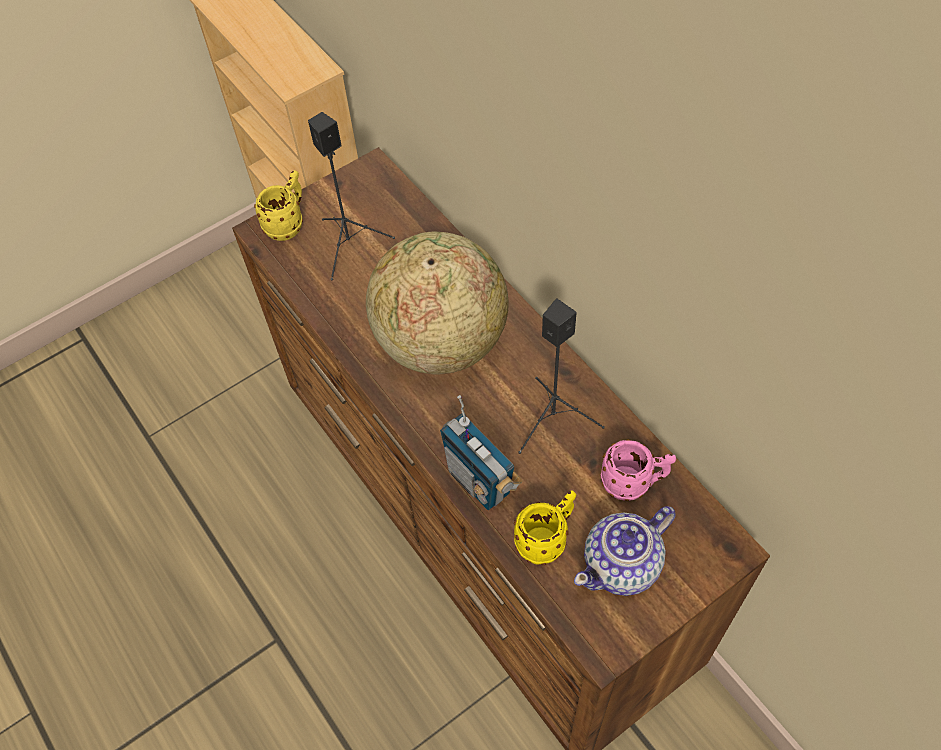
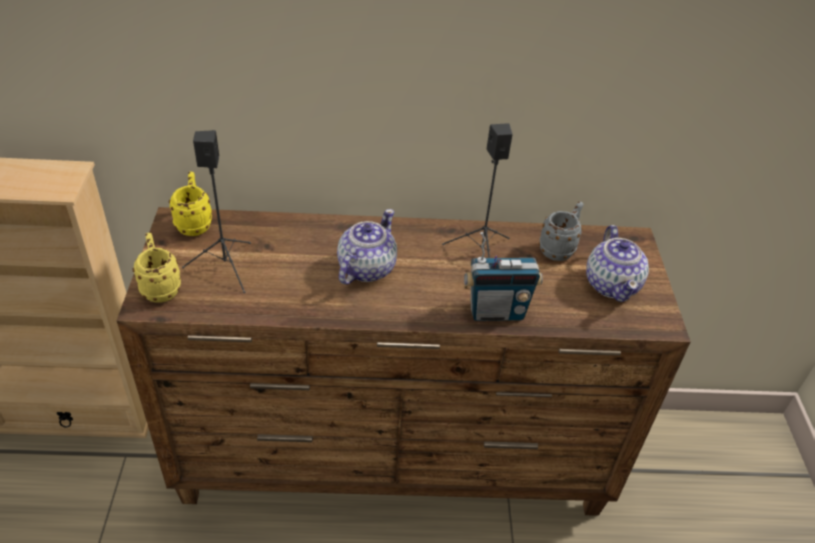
camera: 60 degrees left, 15 degrees down
(441, 341) = (365, 269): globe -> teapot
(546, 539) = (567, 306): yellow mug -> yellow mug (194, 223)
(633, 483) = (559, 249): pink mug -> grey mug

